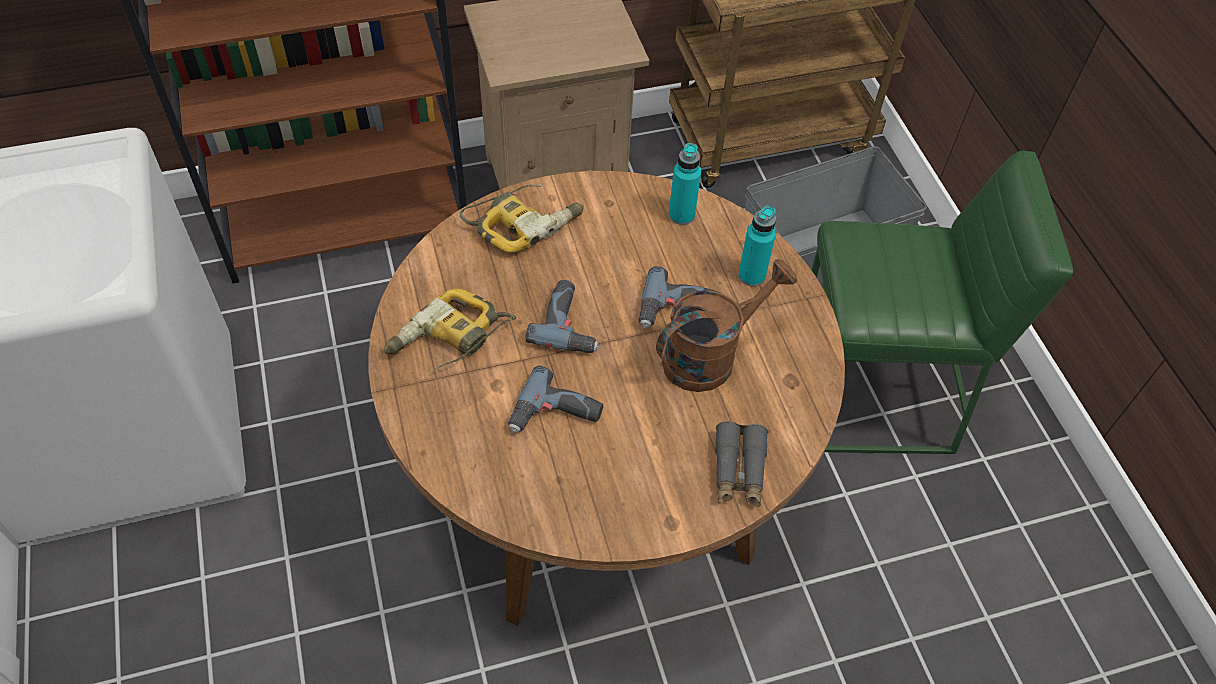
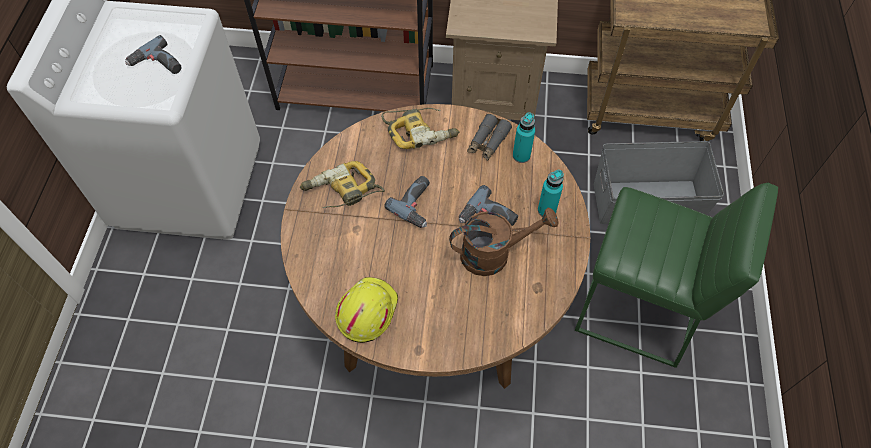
camera: 25 degrees right, 5 degrees up
(556, 416) = (381, 260): power drill -> power drill (157, 65)
(568, 495) = (366, 311): none -> yellow hard hat
(738, 471) = (475, 333): grey binoculars -> grey binoculars (488, 142)

